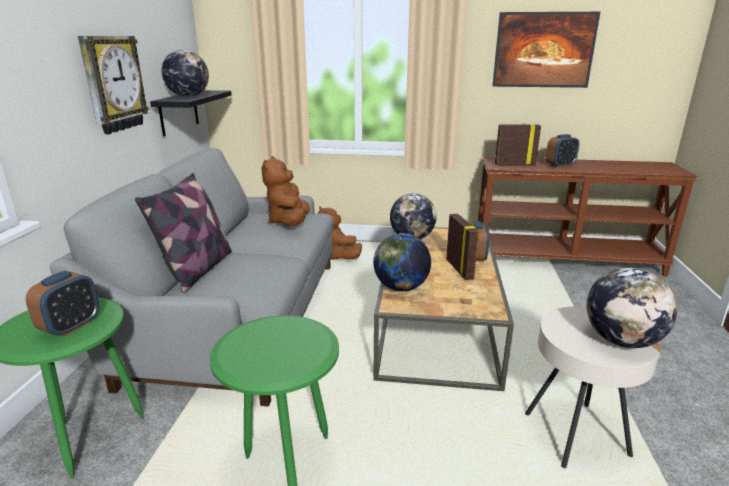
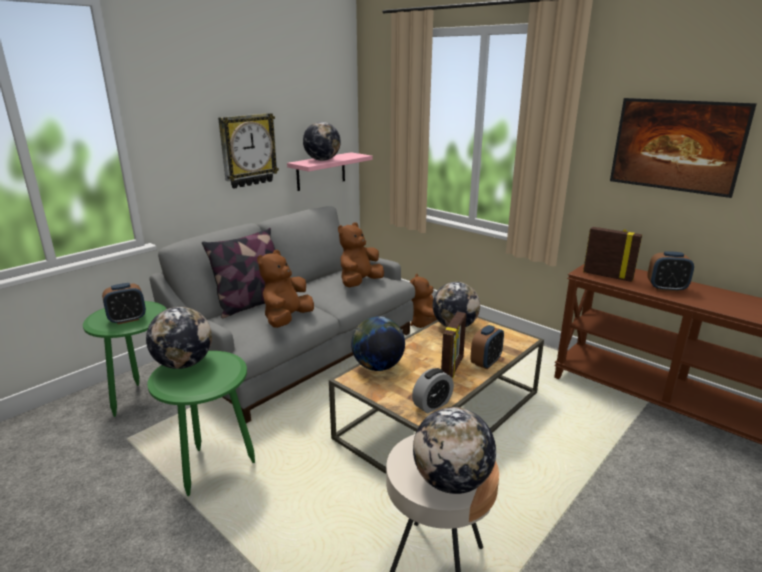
camera: 35 degrees right, 0 degrees up
(179, 112) = (321, 171): black shelf -> pink shelf
(243, 344) = (184, 364): none -> globe
(265, 272) = (287, 319): none -> brown plush toy
(488, 301) = (432, 405): none -> alarm clock

